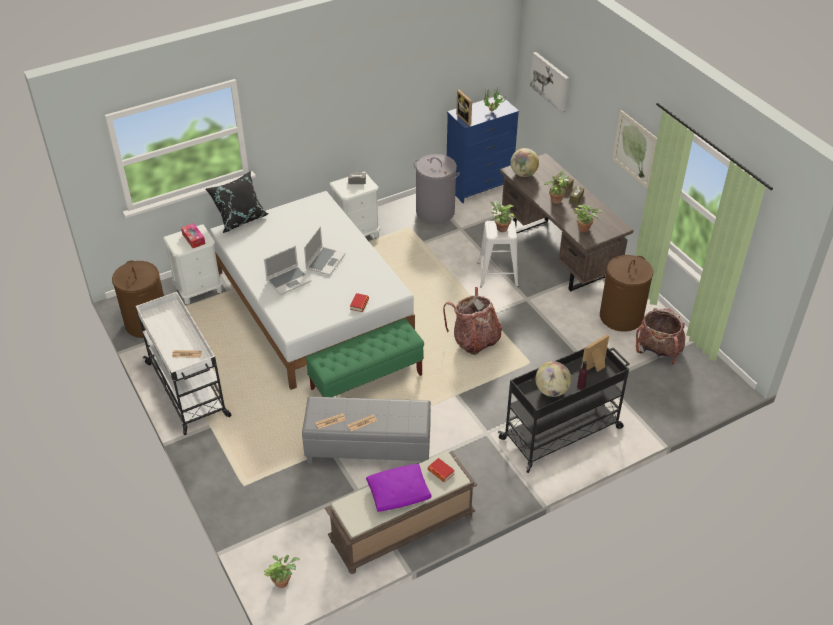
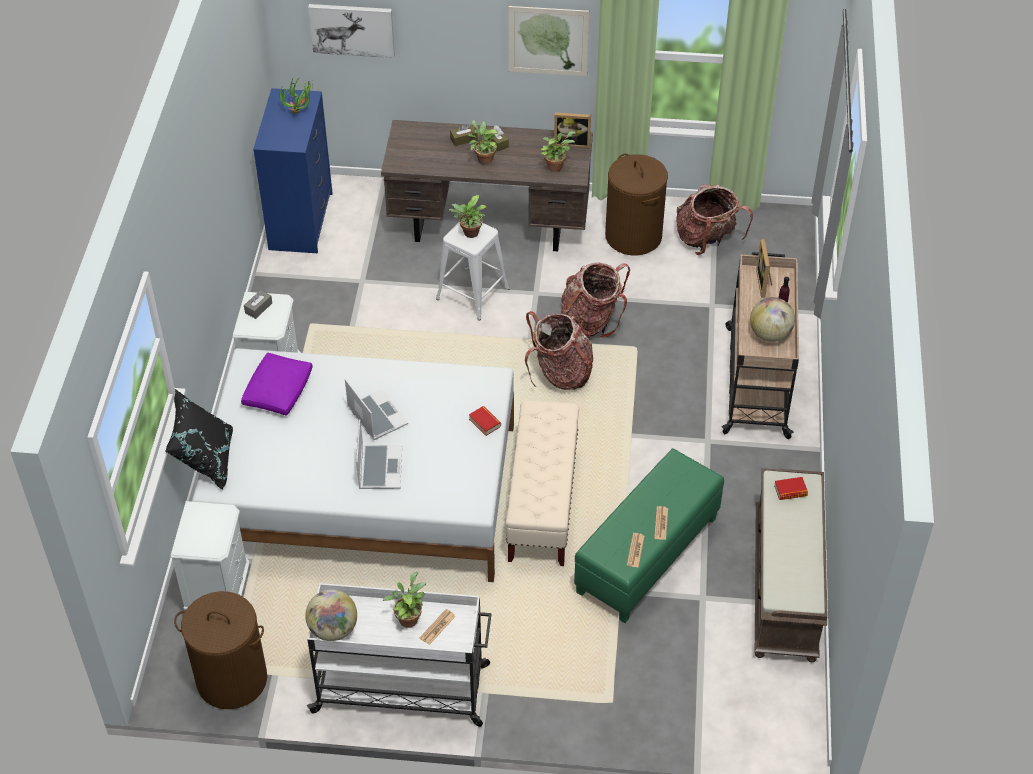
camera: 55 degrees left, 5 degrees up
(193, 239) = (209, 524): tissue box -> none
(283, 581) = (780, 729): potted plant -> potted plant (408, 618)
(367, 382) = (542, 503): green bench -> beige bench
(368, 448) = (647, 556): grey ottoman -> green ottoman
(399, 493) = (793, 541): purple pillow -> purple pillow (278, 390)
(435, 212) = (308, 286): grey laundry basket -> none
(466, 118) = (287, 141): picture frame -> picture frame (572, 143)
(523, 174) = (411, 158): globe -> globe (333, 629)
(530, 333) = (591, 321): none -> backpack
(562, 433) = (756, 380): black cart -> beige cart

